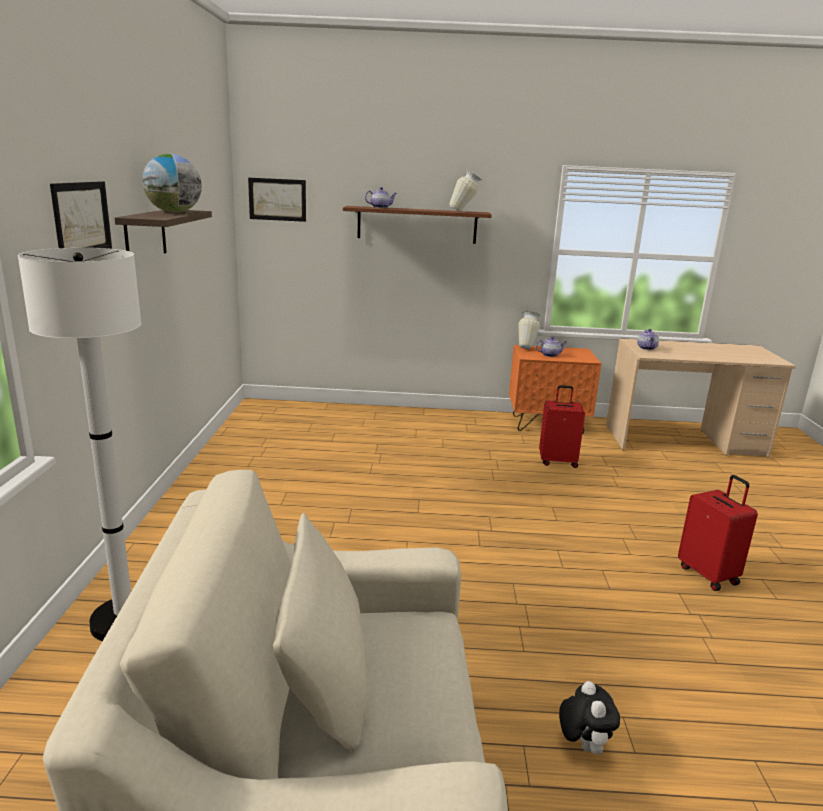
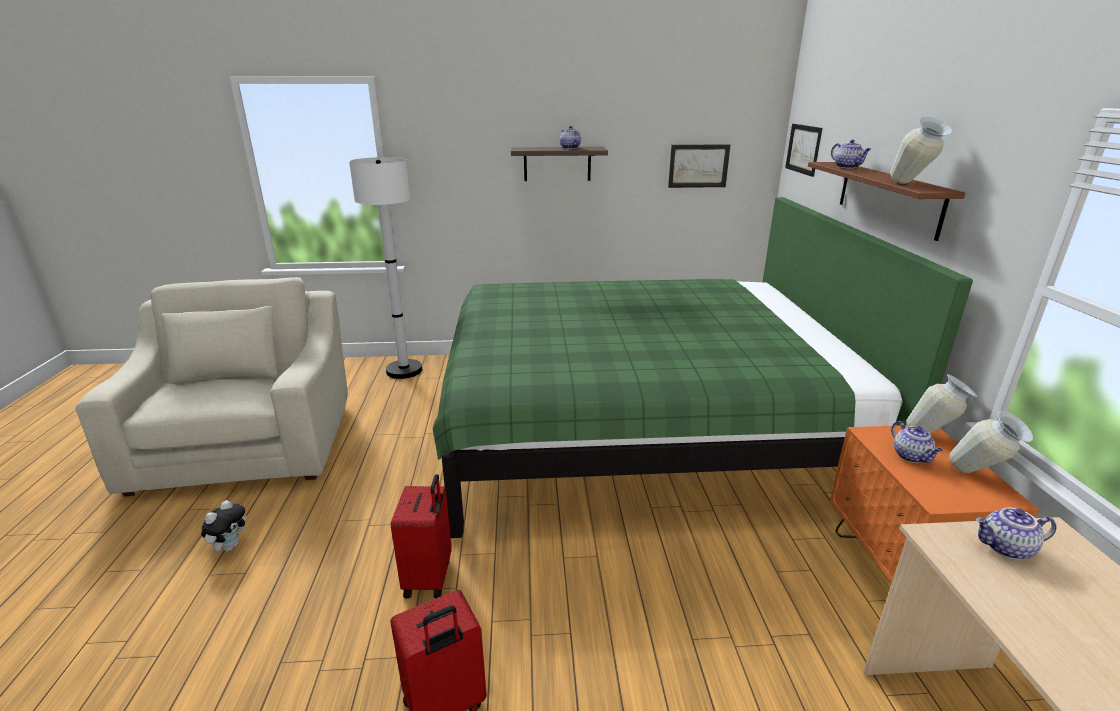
camera: 85 degrees right, 5 degrees up
(82, 219) = (469, 145): picture -> picture (698, 166)
(174, 212) = (569, 148): globe -> teapot
(370, 466) = (639, 424): none -> green bed
(557, 461) = (747, 572): red suitcase -> red suitcase (430, 577)
(565, 349) = (979, 476): none -> vase
(583, 745) = (230, 546): plush toy -> plush toy turned 60 degrees counterclockwise

